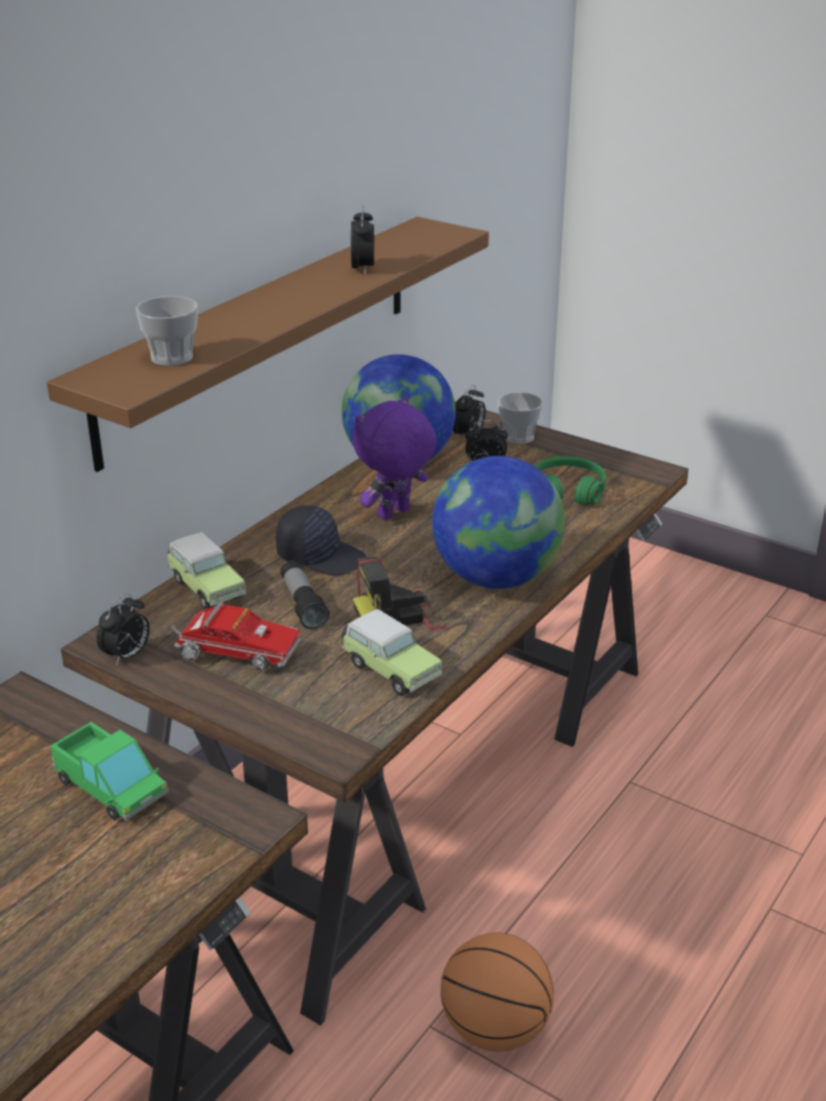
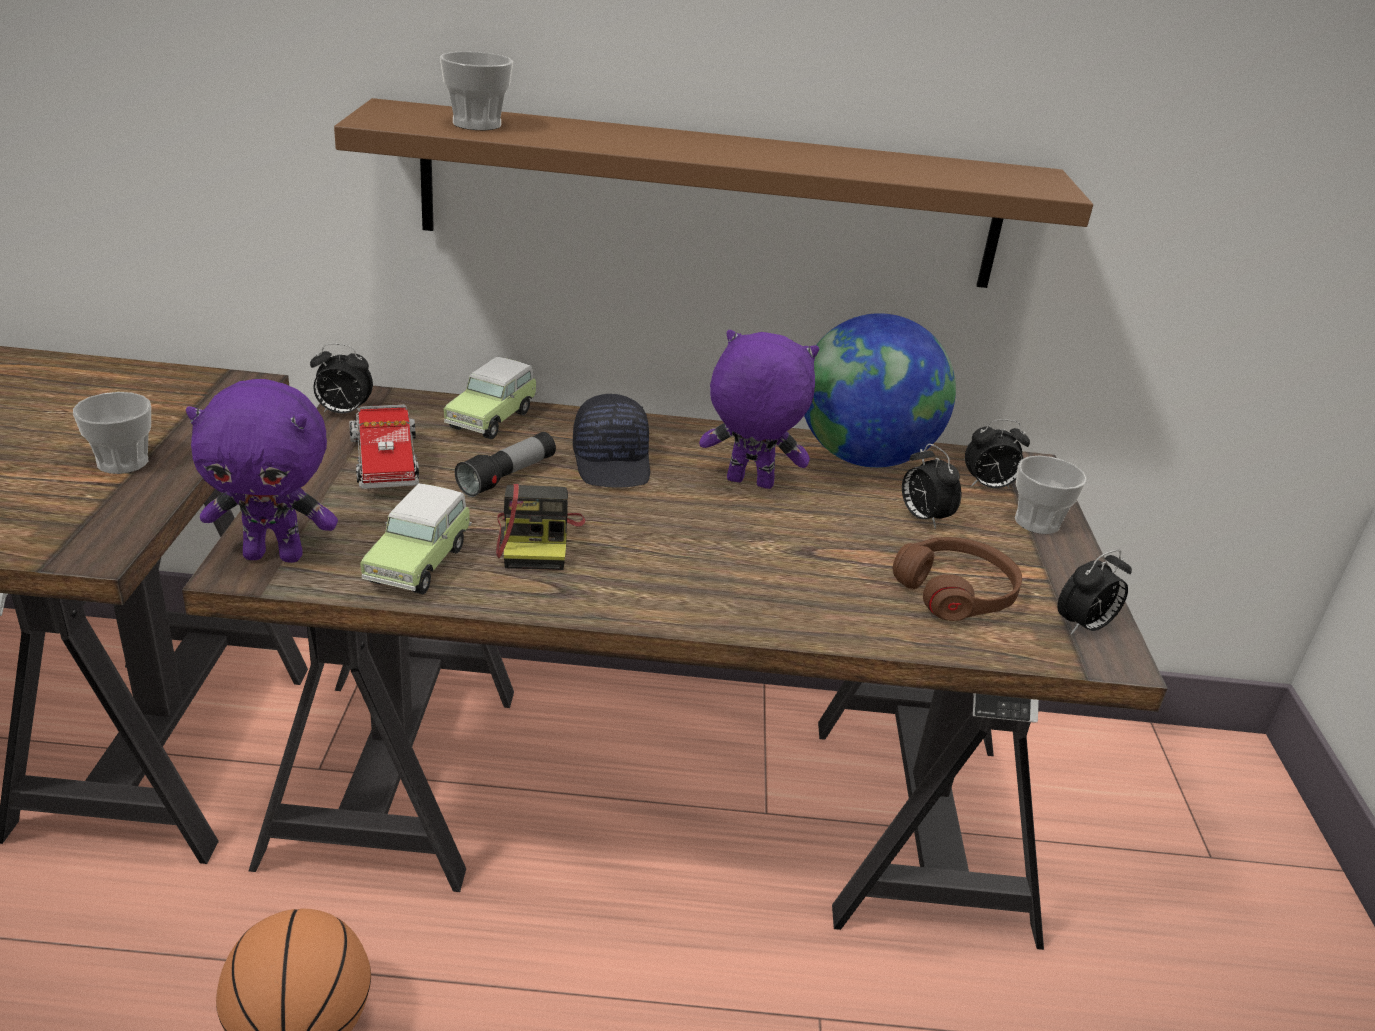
camera: 55 degrees right, 0 degrees up
(111, 787) = (122, 462): toy truck -> cup
(330, 732) = (275, 555): none -> purple plush toy
(363, 269) = (844, 163): alarm clock -> alarm clock (1083, 627)
(400, 615) = (538, 540): camera -> camera turned 135 degrees counterclockwise
(496, 578) = (682, 587): globe -> none
(567, 491) = (956, 592): green headphones -> brown headphones

